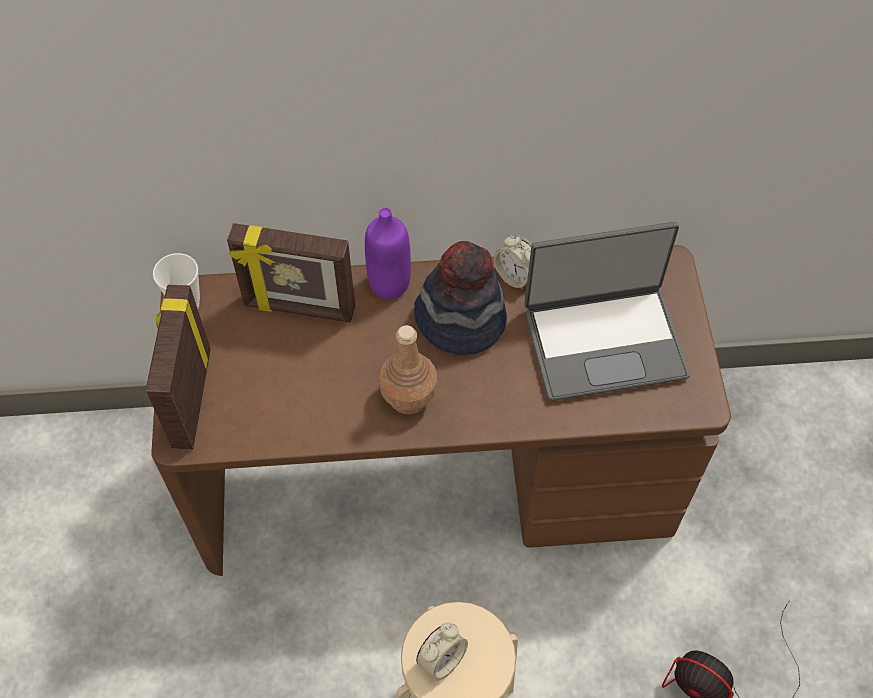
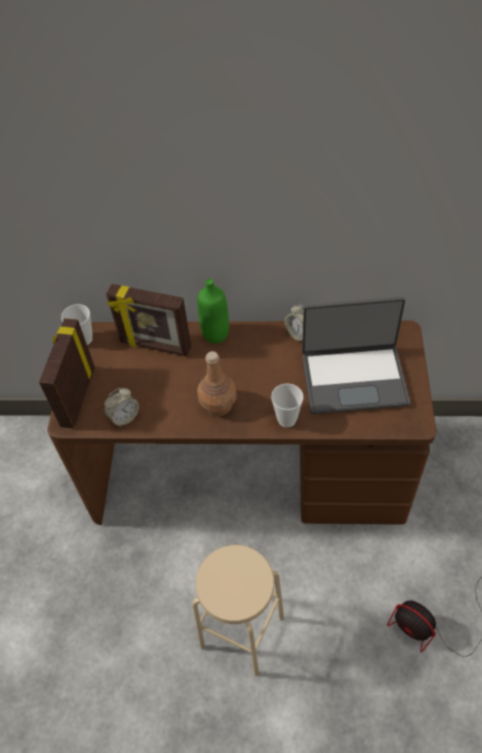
camera: 10 degrees right, 5 degrees down
(389, 284) = (215, 334): purple bottle -> green bottle
(442, 659) = (223, 582): alarm clock -> alarm clock (124, 417)
(460, 320) = (259, 359): hat -> none
(513, 412) = (287, 419): none -> cup

